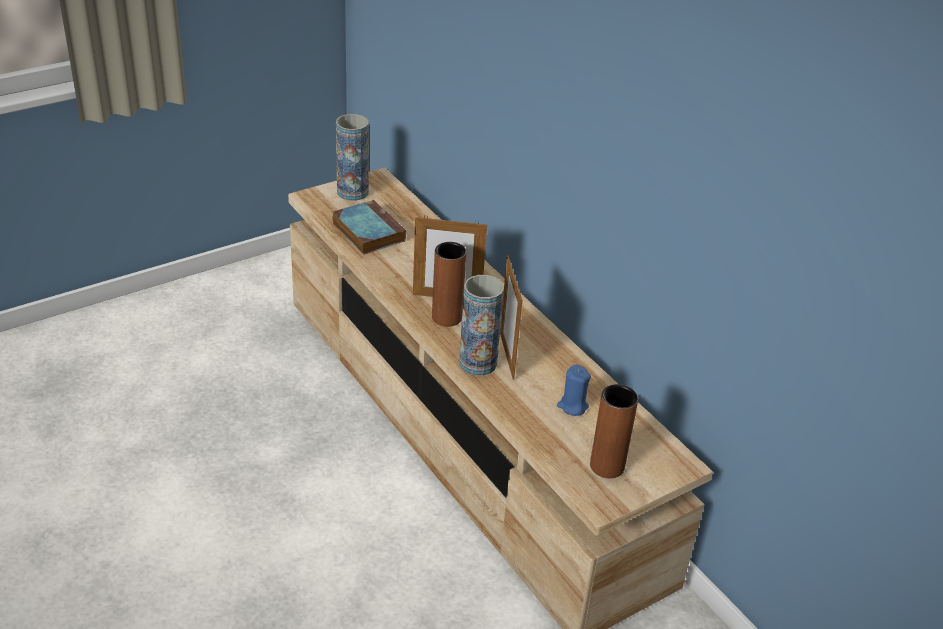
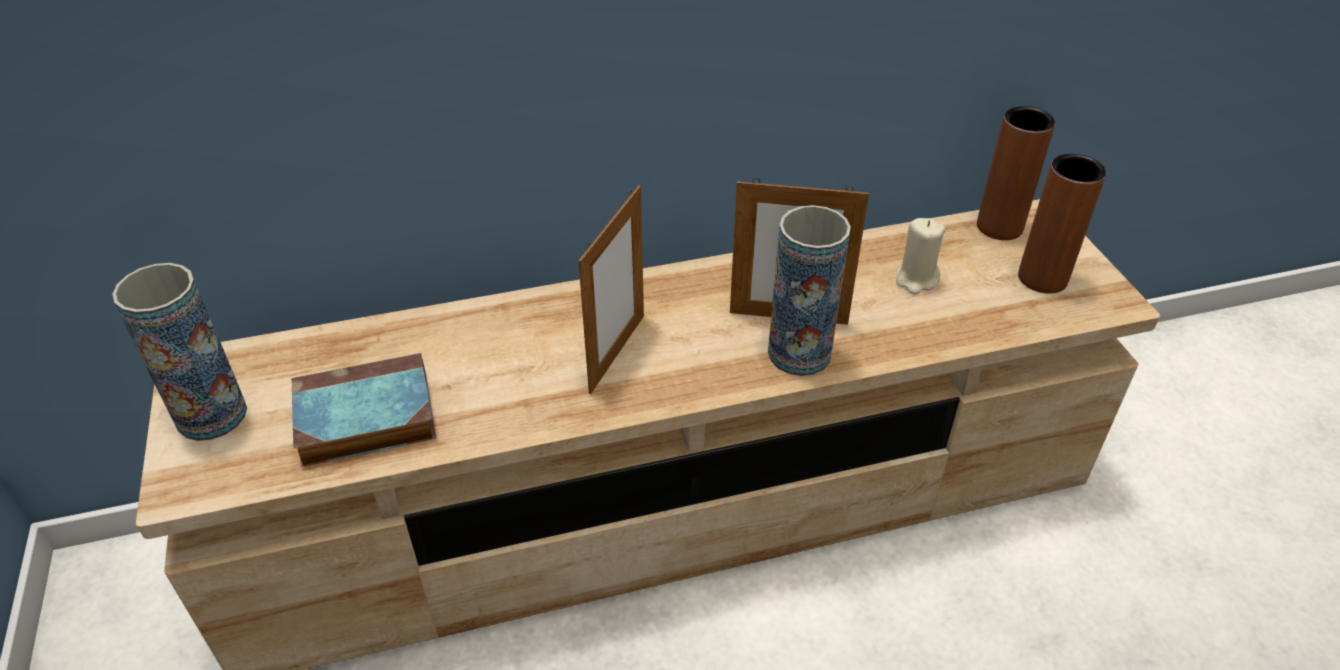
camera: 70 degrees left, 5 degrees up
(446, 317) = (671, 364): brown vase -> brown vase (999, 227)
(572, 406) = (916, 279): blue candle -> beige candle

